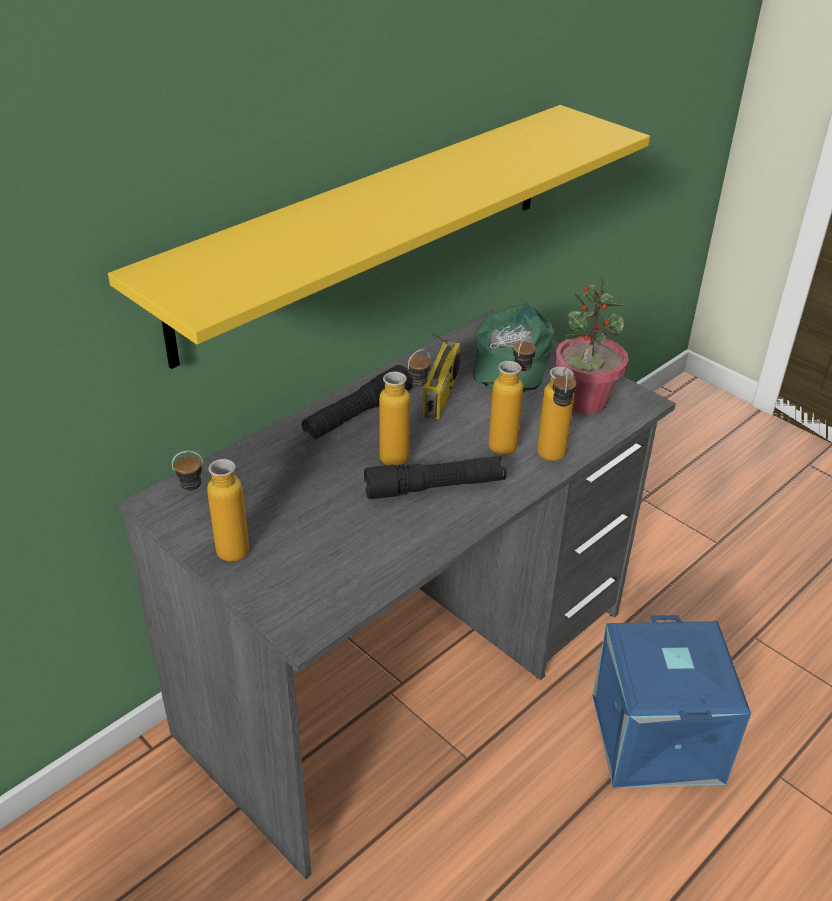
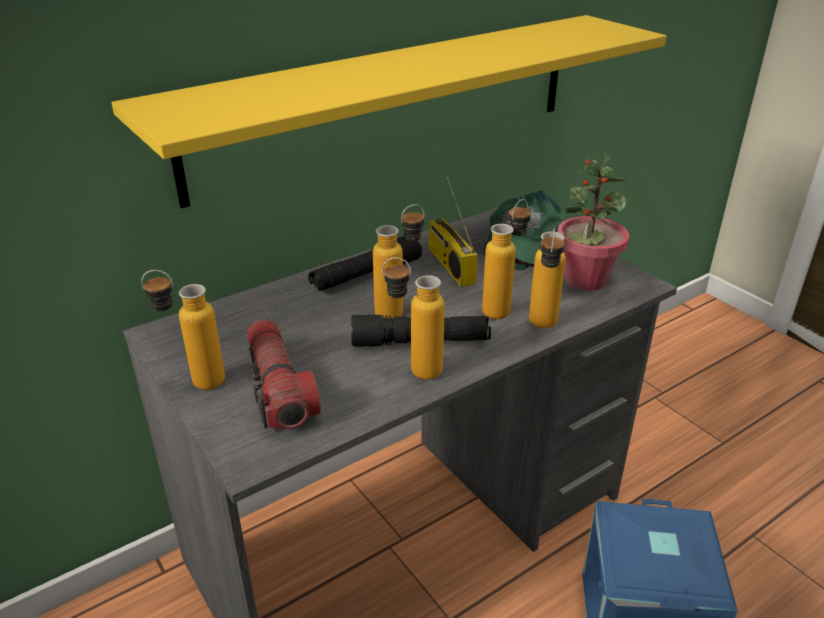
camera: 10 degrees right, 5 degrees down
(306, 552) = (278, 388): none -> flashlight
(436, 519) = (413, 370): none -> bottle
(442, 395) = (449, 265): radio -> radio turned 135 degrees clockwise

